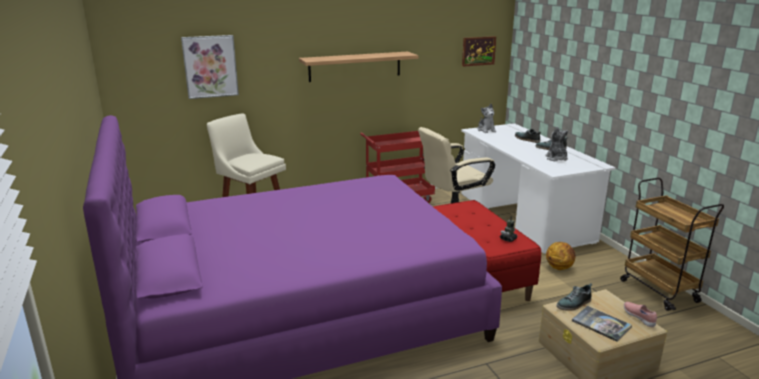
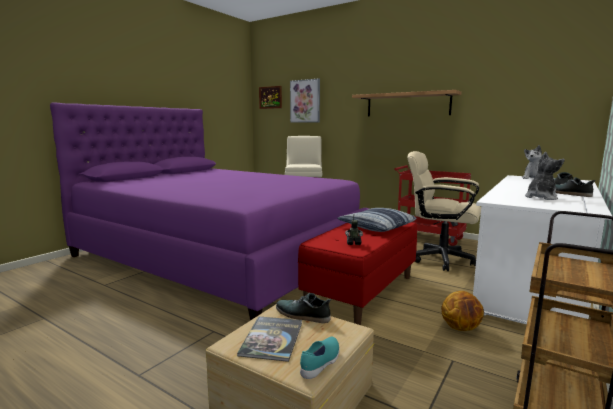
camera: 55 degrees right, 10 degrees down
(471, 216) = (376, 226): none -> pillow
(478, 51) = (556, 91): picture -> picture (270, 97)
(639, 318) = (321, 364): pink shoe -> turquoise shoe

